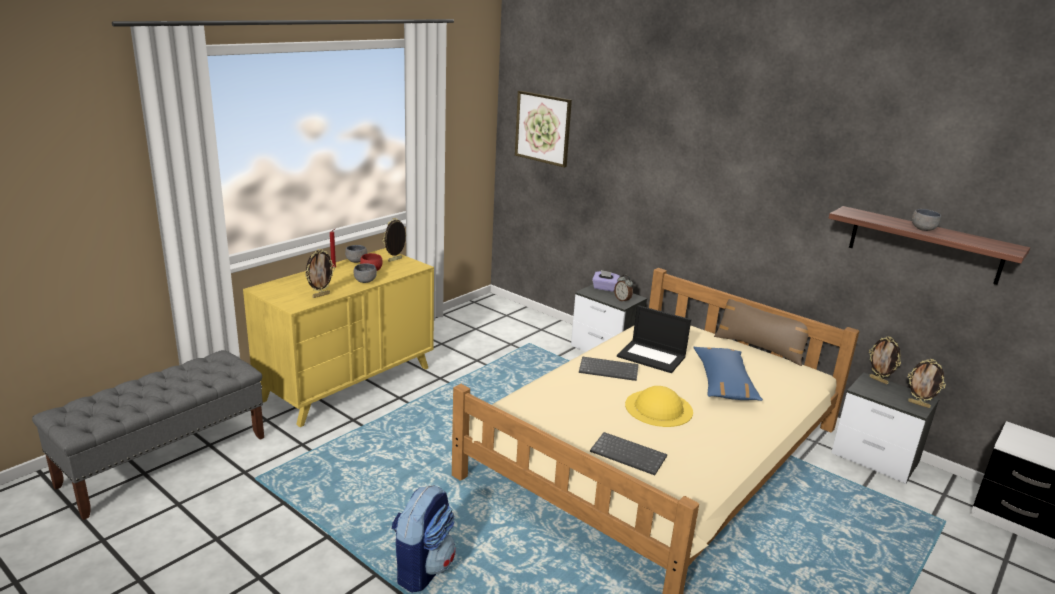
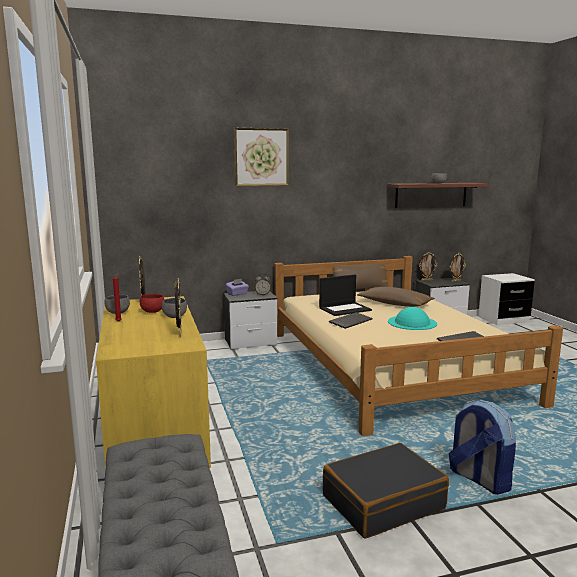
camera: 55 degrees left, 10 degrees down
(342, 515) = (382, 502): none -> black suitcase
(543, 128) = (143, 176): picture -> picture (261, 157)
(659, 408) = (412, 322): yellow hat -> turquoise hat
(724, 382) = (395, 304): blue pillow -> brown pillow

